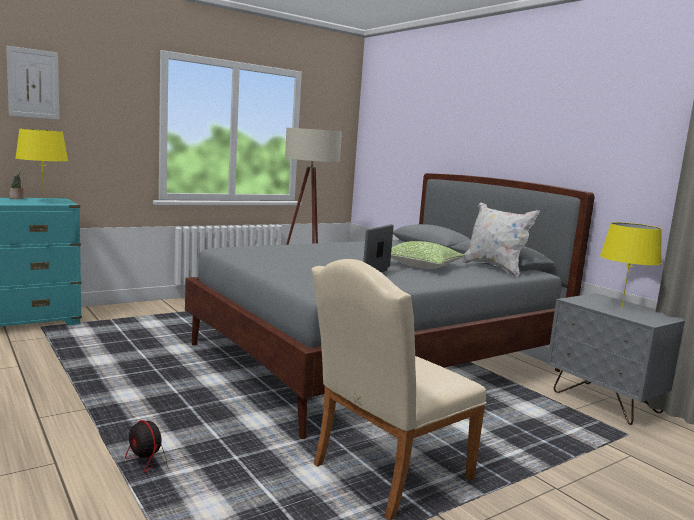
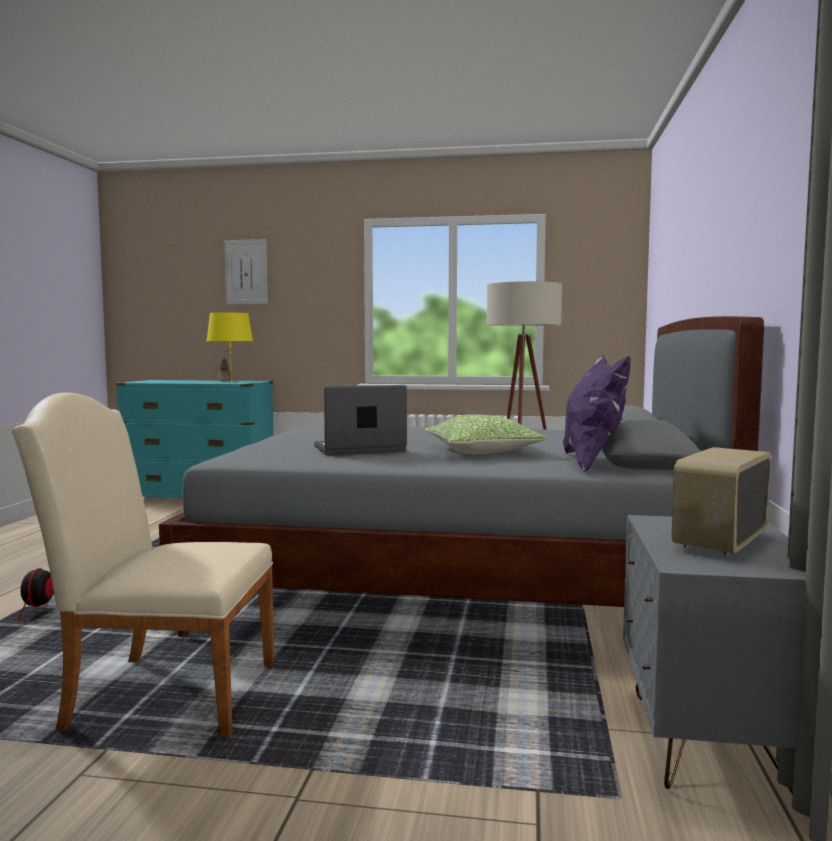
camera: 45 degrees right, 5 degrees down
(494, 269) = (592, 462): white pillow -> purple pillow
(622, 308) = (719, 542): yellow table lamp -> radio

